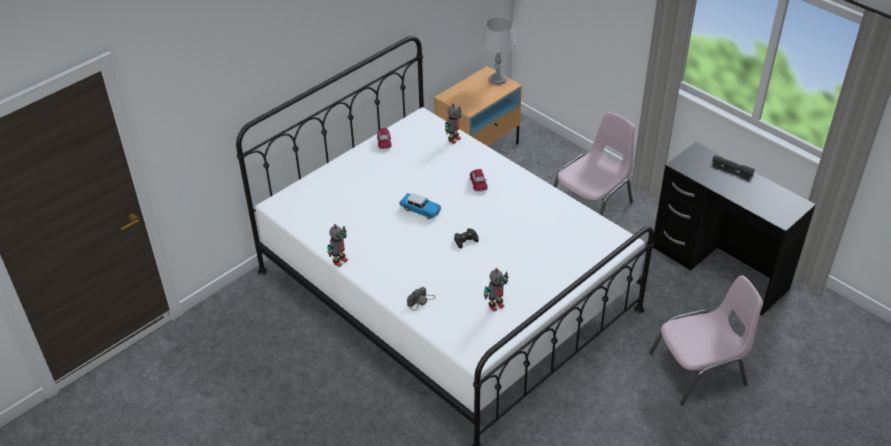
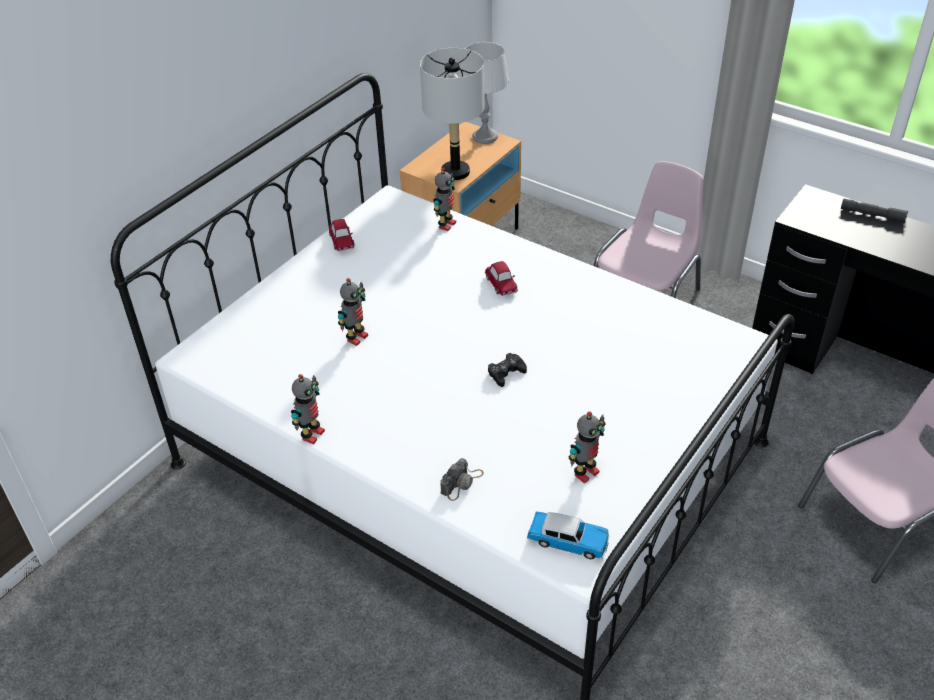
camera: 10 degrees left, 0 degrees up
(379, 206) = (356, 337): none -> toy robot
(420, 210) = (423, 335): toy car -> toy car (568, 541)
(471, 103) = (456, 172): none -> grey table lamp

